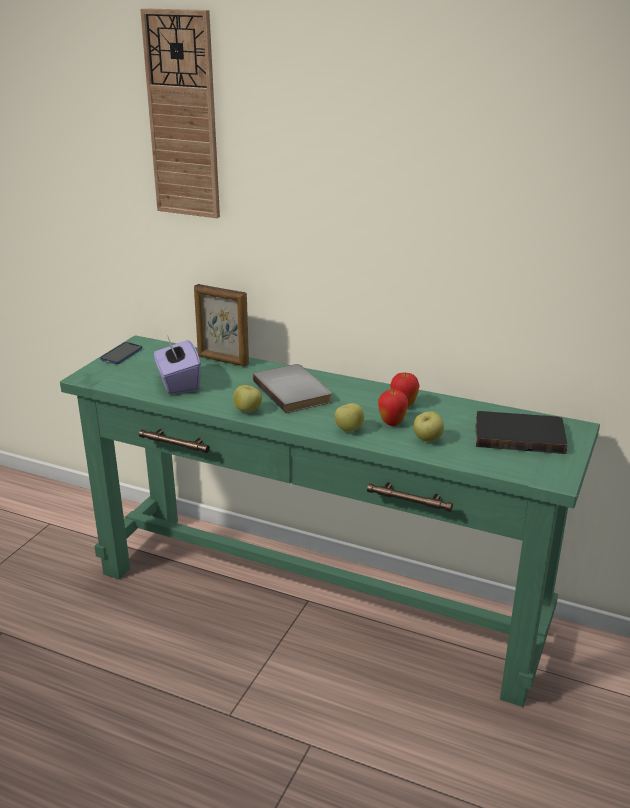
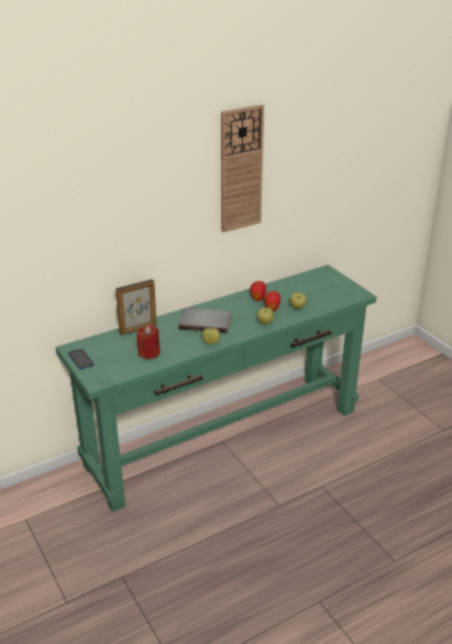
camera: 55 degrees left, 5 degrees up
(178, 383) = (149, 353): purple tissue box -> red candle
(183, 116) = (85, 182): wall clock -> wall clock (241, 169)
(519, 434) = (317, 285): black book -> none

